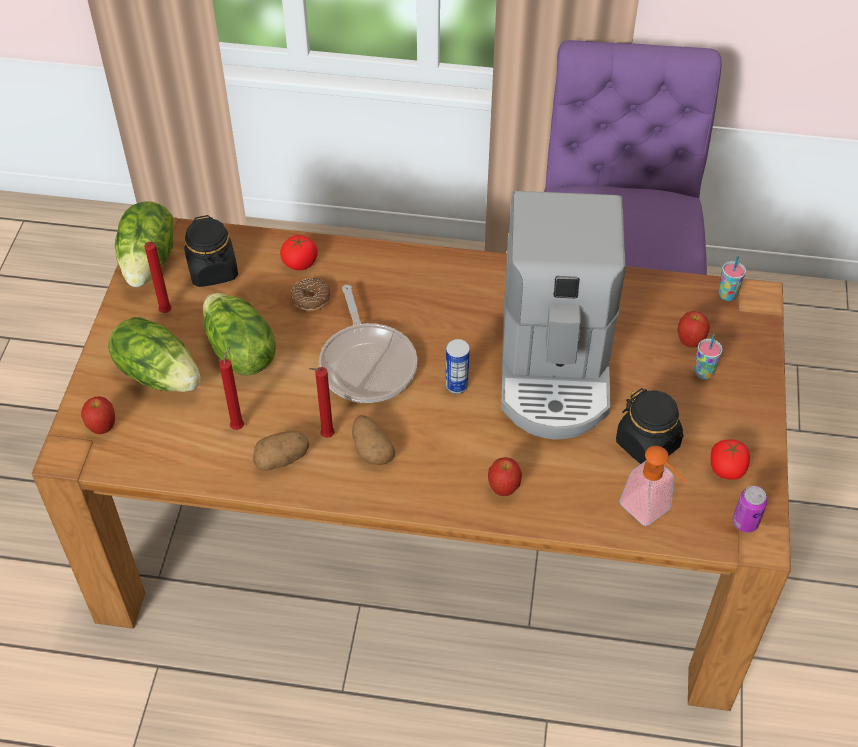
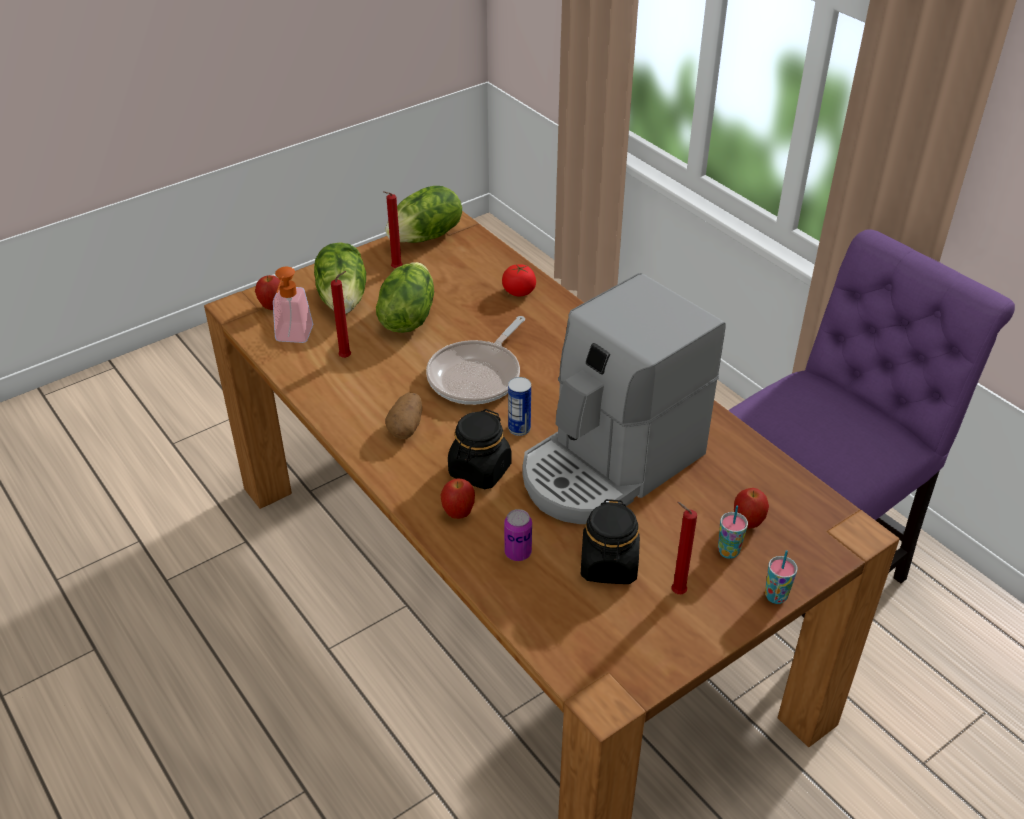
camera: 45 degrees right, 10 degrees down
(213, 270) = (457, 263): black jar -> black jar (479, 471)
(282, 459) = (345, 393): potato -> none
(311, 299) = (496, 316): donut -> none
(325, 436) = (389, 399): red candle -> red candle (675, 592)
(651, 512) = (545, 610): soap dispenser -> soap dispenser (292, 338)
(726, 469) = (650, 630): tomato -> none
(727, 295) = (830, 513): cup -> cup (775, 596)
(745, 522) = (610, 677): can -> can (518, 552)

